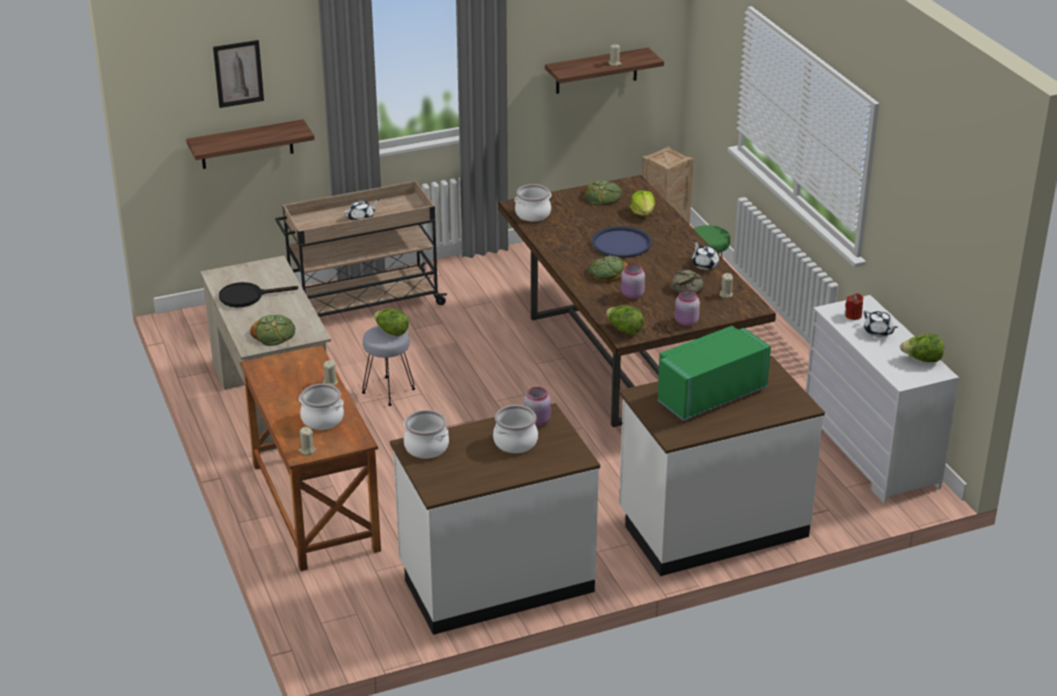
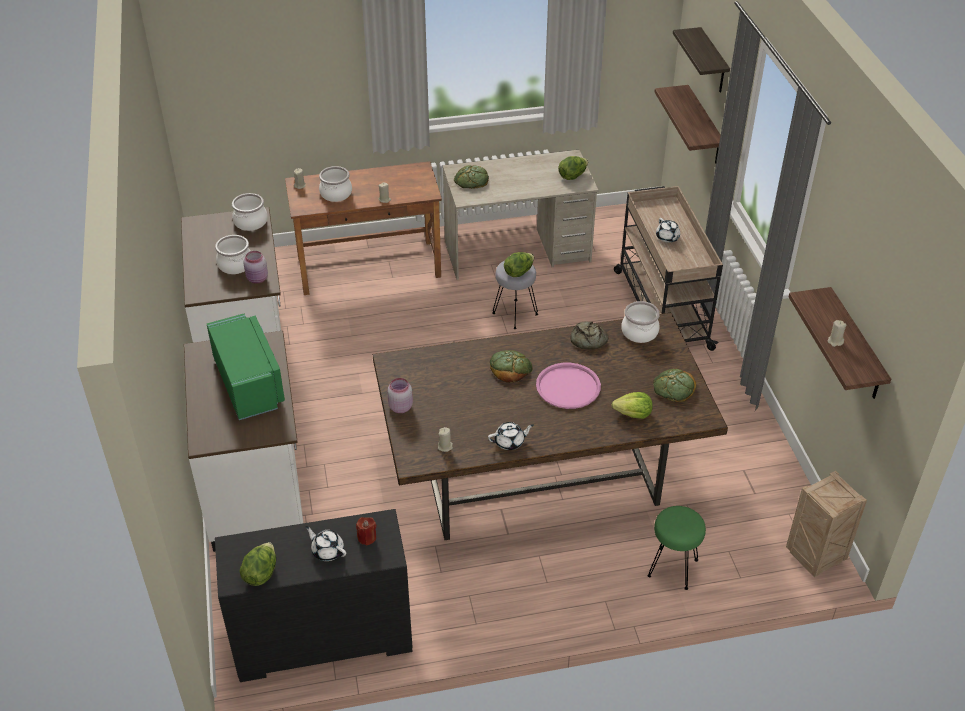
camera: 100 degrees right, 10 degrees up
(238, 73) = (713, 62): picture -> shelf
(247, 297) = (532, 170): black frying pan -> none
(621, 243) = (568, 386): blue tray -> pink tray
(624, 330) = (400, 363): lettuce -> lettuce (572, 176)
(632, 295) = (461, 377): pink jar -> none
(687, 287) = (467, 420): bread -> bread (588, 340)
(871, 451) = (322, 639): white dresser -> black dresser
(878, 332) = (327, 551): white teapot -> white teapot turned 60 degrees clockwise

